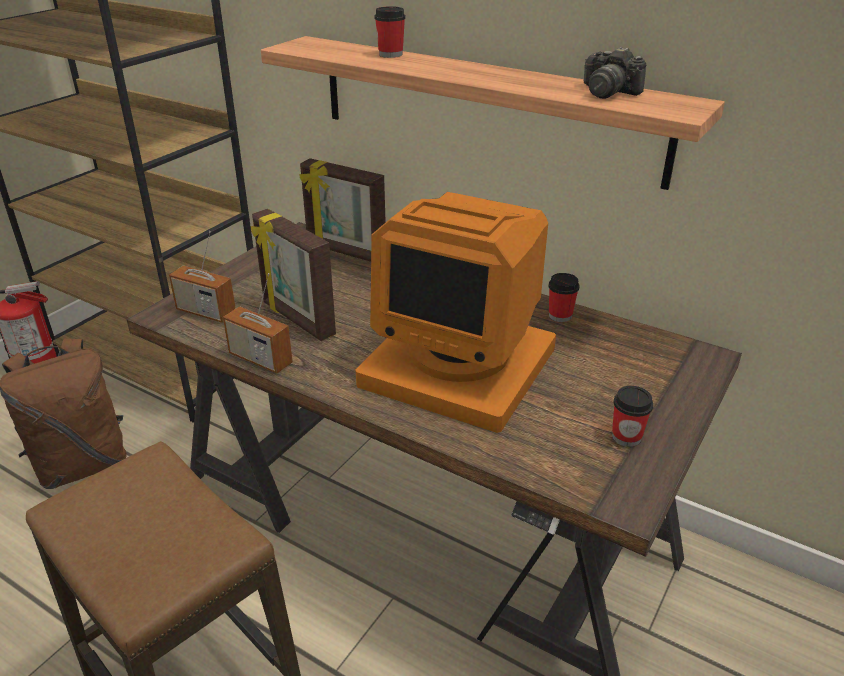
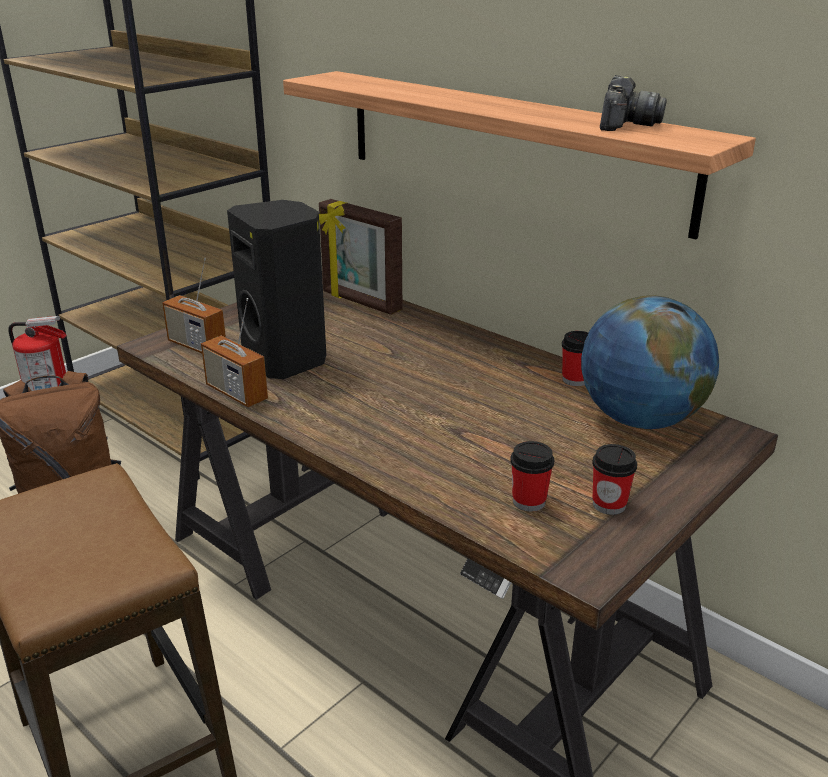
camera: 10 degrees right, 5 degrees down
(297, 320) = (287, 360): picture frame -> black speaker
(390, 54) = (412, 87): cup -> cup (529, 501)
(461, 364) = (447, 417): monitor -> none
(608, 92) = (626, 125): camera -> camera turned 120 degrees counterclockwise
(626, 350) = (640, 419): none -> globe

